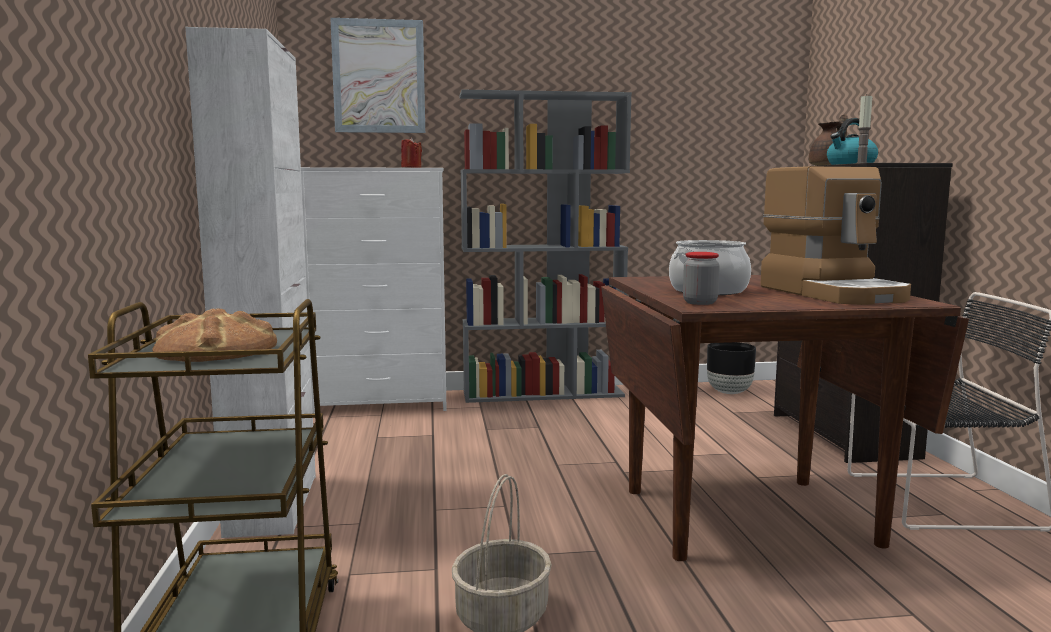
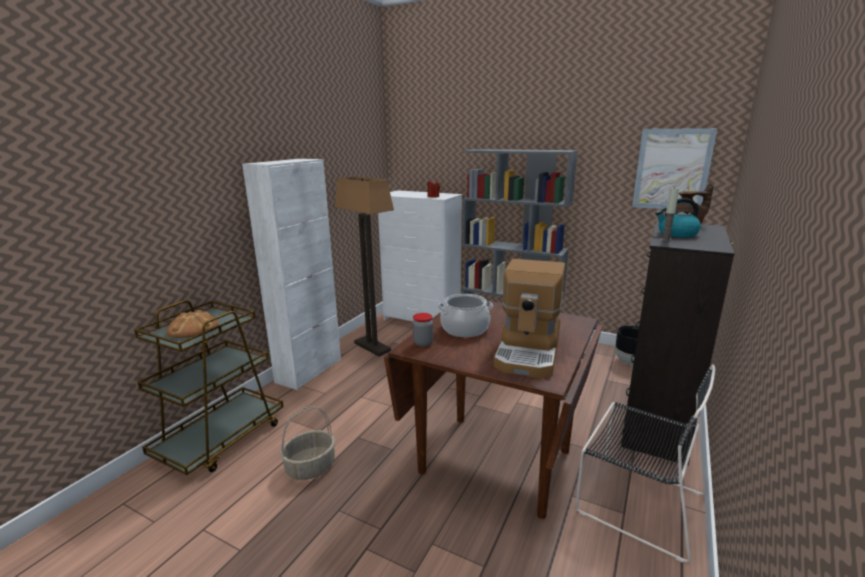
camera: 35 degrees right, 10 degrees up
(350, 449) = (372, 347): none -> floor lamp
(379, 76) = (432, 138): picture -> picture (672, 169)

